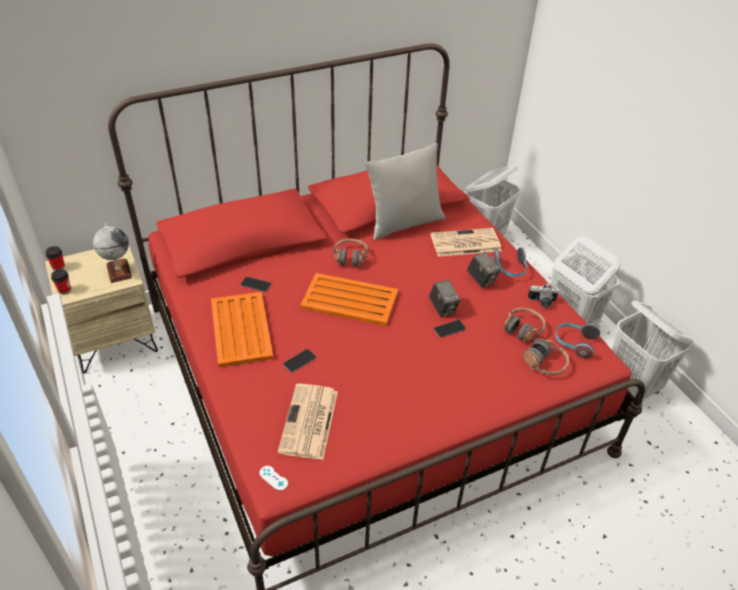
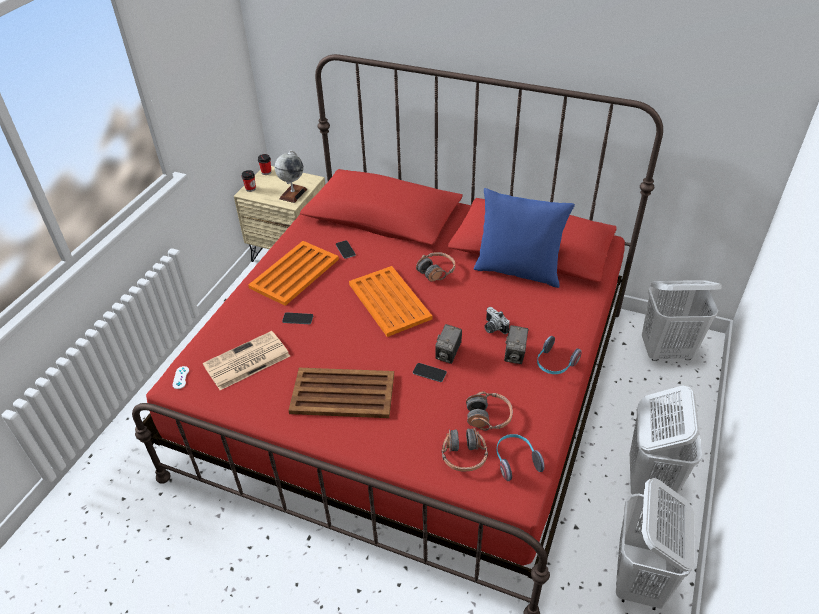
camera: 50 degrees right, 0 degrees up
(404, 223) = (518, 271): grey pillow -> blue pillow
(417, 386) = (344, 394): none -> brown tray
(464, 243) = (546, 317): newspaper -> none
(542, 302) = (540, 409): camera -> camera (493, 328)

